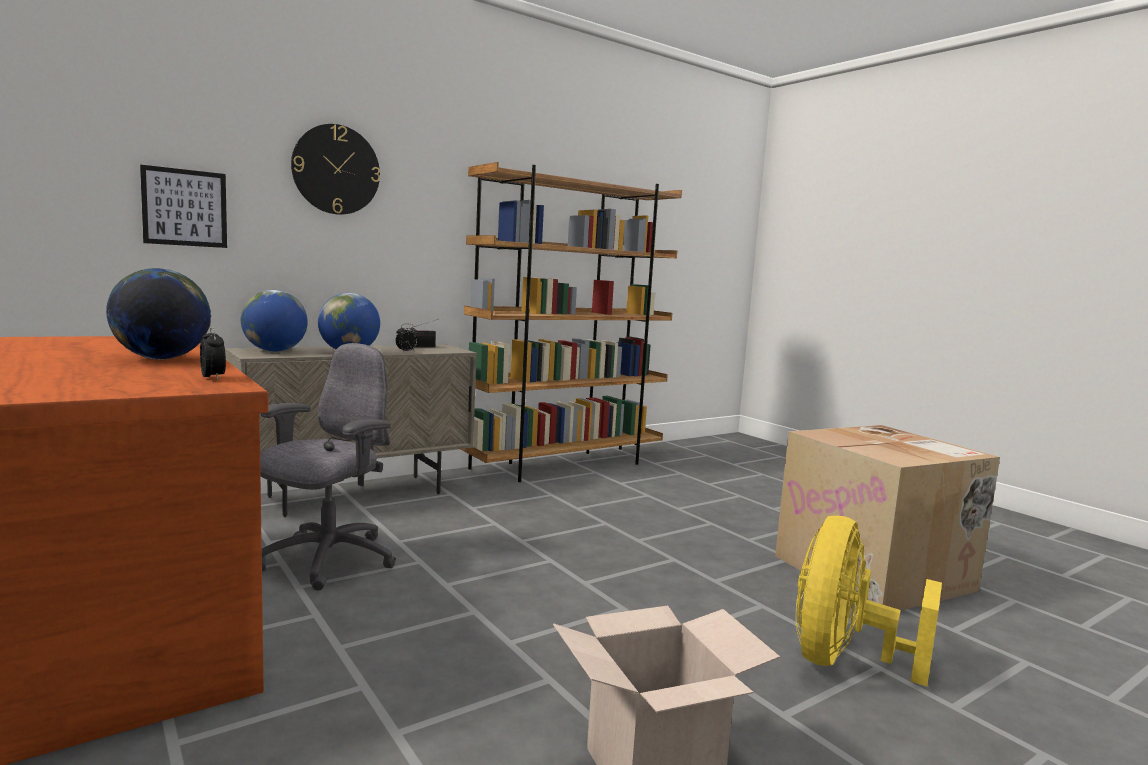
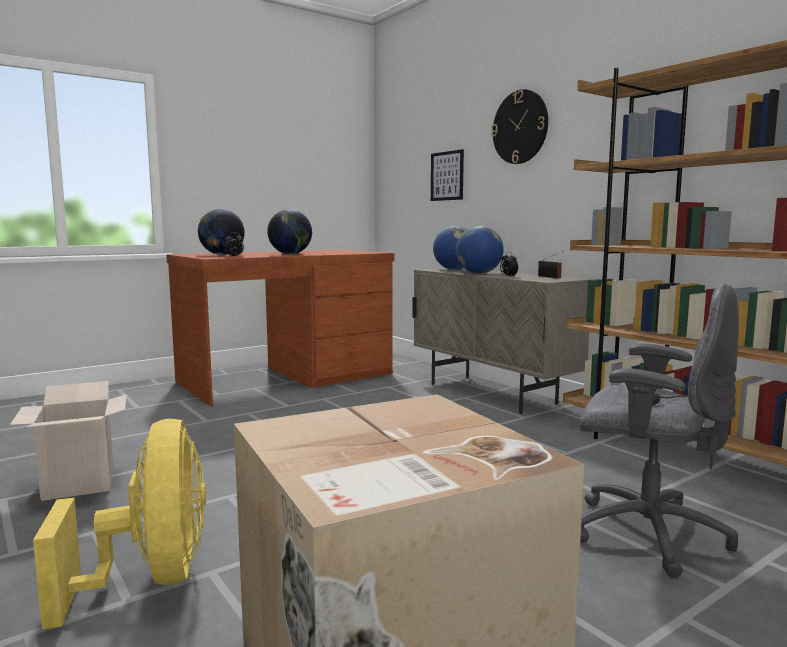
camera: 90 degrees right, 0 degrees up
(97, 381) = (222, 255): none -> globe
(326, 561) = (361, 400): grey office chair -> grey office chair (645, 533)
(844, 660) = (152, 579): yellow fan -> yellow fan turned 45 degrees clockwise

